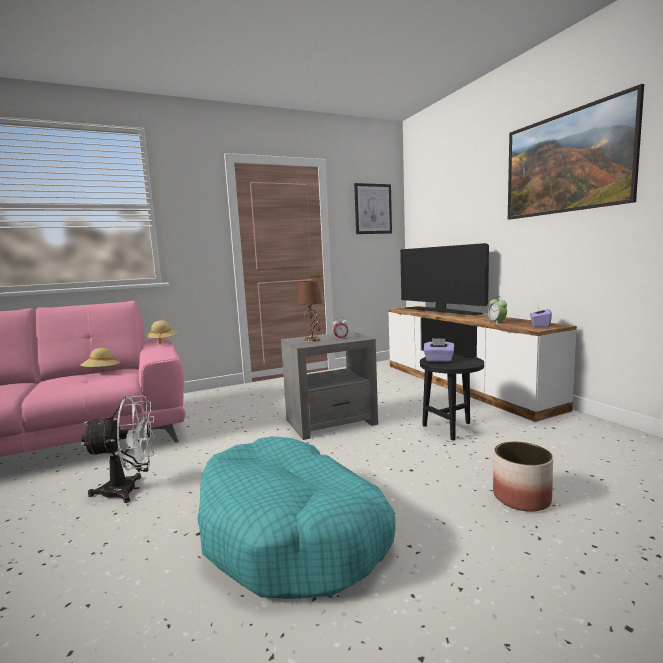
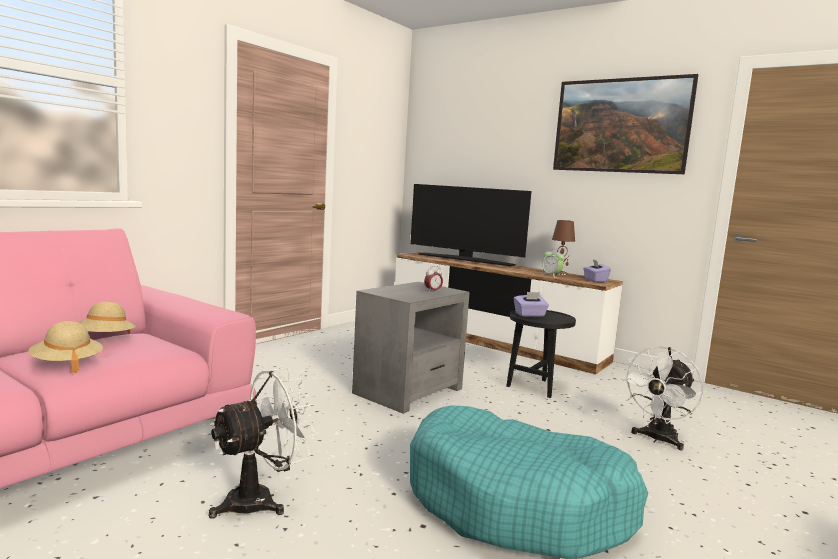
camera: 30 degrees left, 0 degrees up
(162, 342) = (165, 292): beige hat -> beige hat (67, 364)
(312, 340) = (402, 292): brown table lamp -> brown table lamp (560, 273)
(373, 209) = (379, 129): picture -> none
(522, 498) = (657, 440): planter -> white fan

